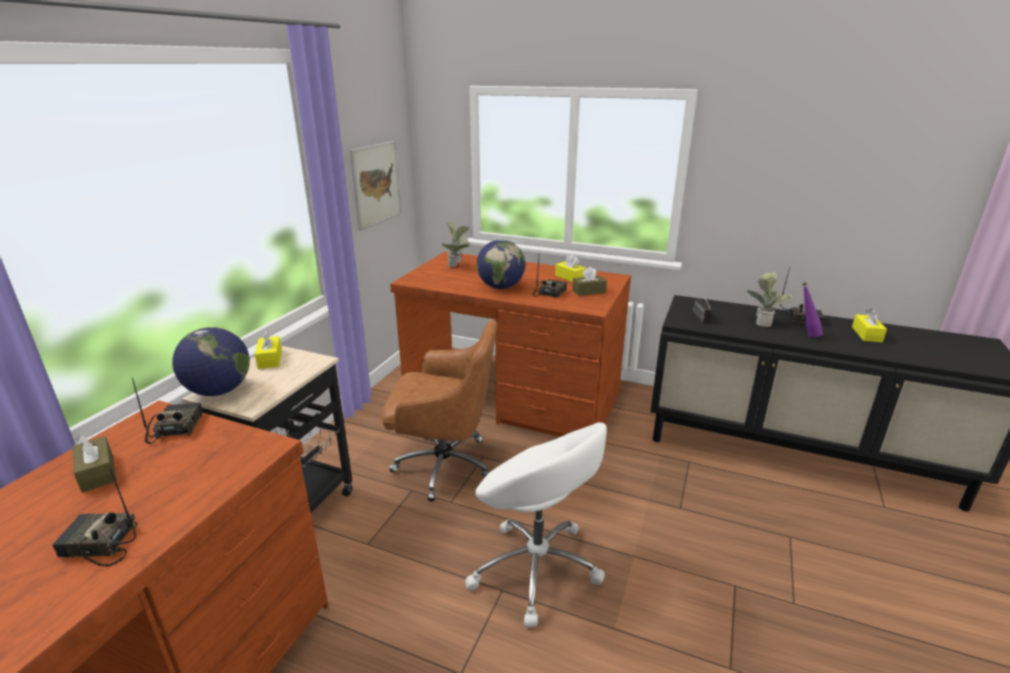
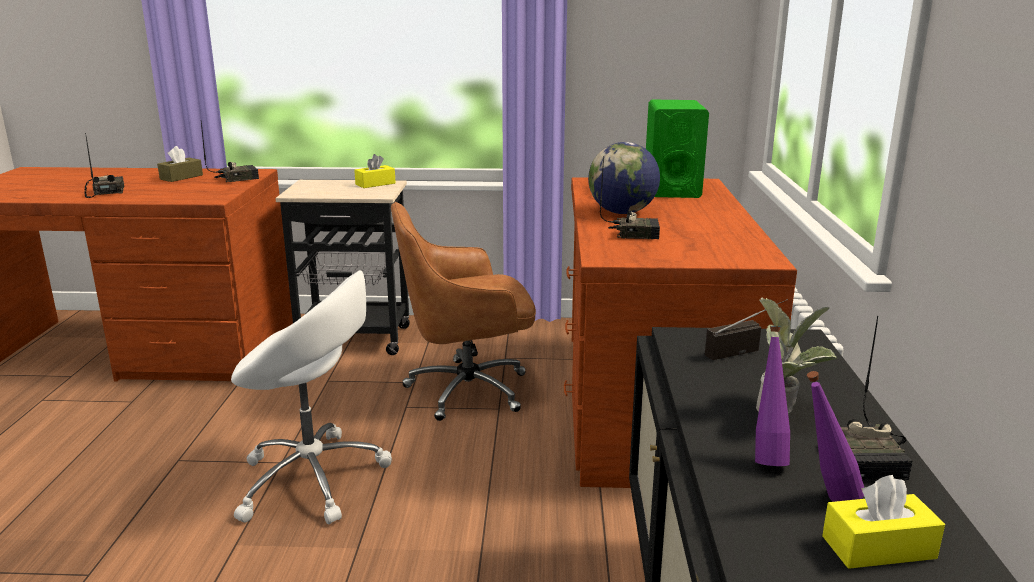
camera: 70 degrees right, 5 degrees down
(219, 391) = (313, 184): globe -> none
(376, 184) = (652, 64): picture -> none
(444, 465) = (467, 389): brown office chair -> brown office chair turned 90 degrees clockwise
(457, 266) = (671, 189): potted plant -> green speaker
(538, 570) = (315, 479): white office chair -> white office chair turned 105 degrees counterclockwise
(570, 277) = (716, 237): yellow tissue box -> none
(589, 291) = (671, 251): brown tissue box -> none
(836, 334) = (825, 499): none -> purple bottle

